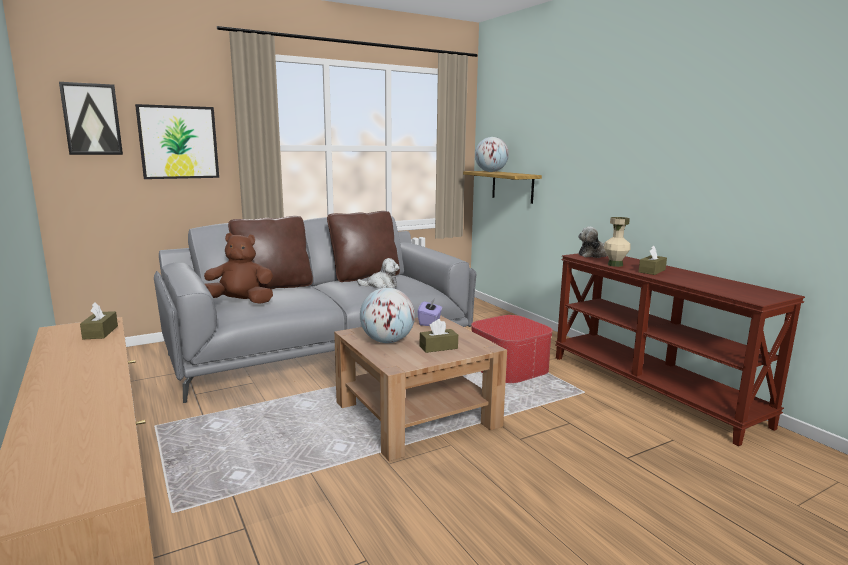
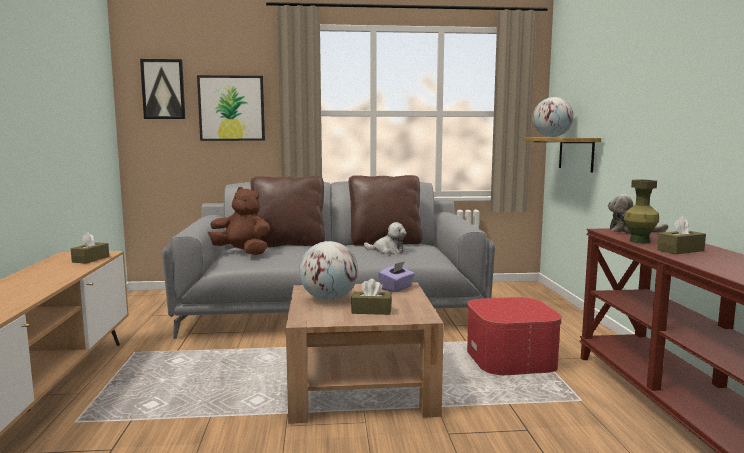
camera: 25 degrees right, 5 degrees down
(615, 265) = (639, 241): beige vase -> green vase

